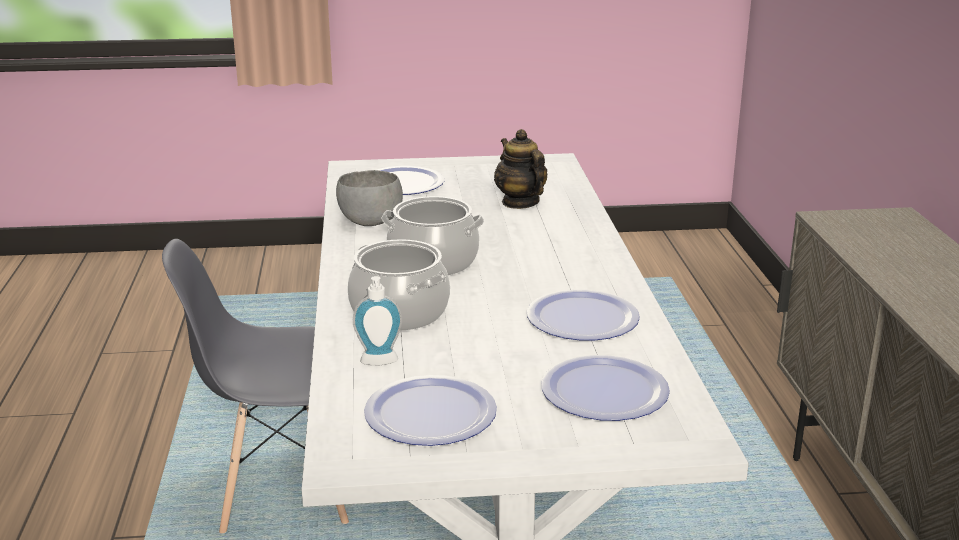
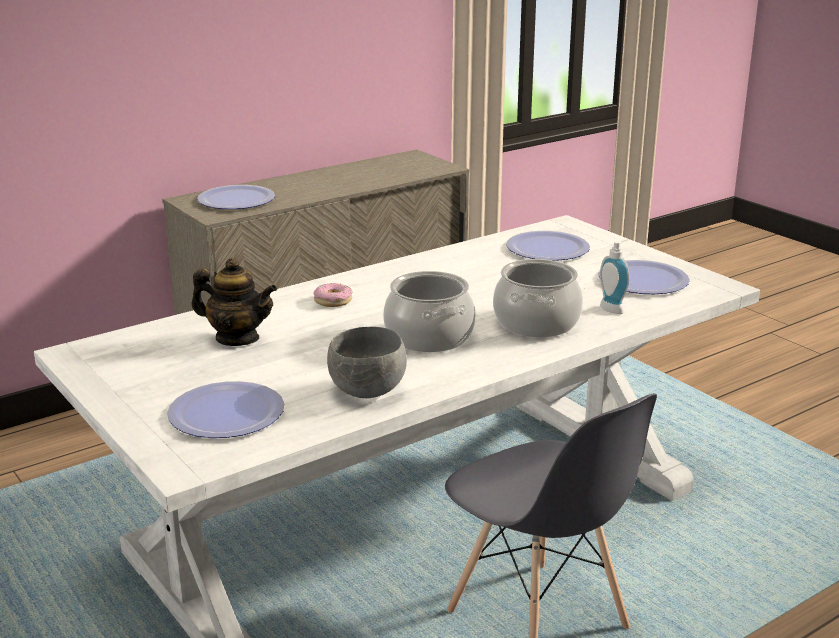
camera: 120 degrees left, 0 degrees up
(520, 202) = (237, 338): teapot -> teapot turned 105 degrees counterclockwise
(560, 245) = (333, 301): none -> donut
(582, 318) = (461, 269): plate -> plate (236, 200)

